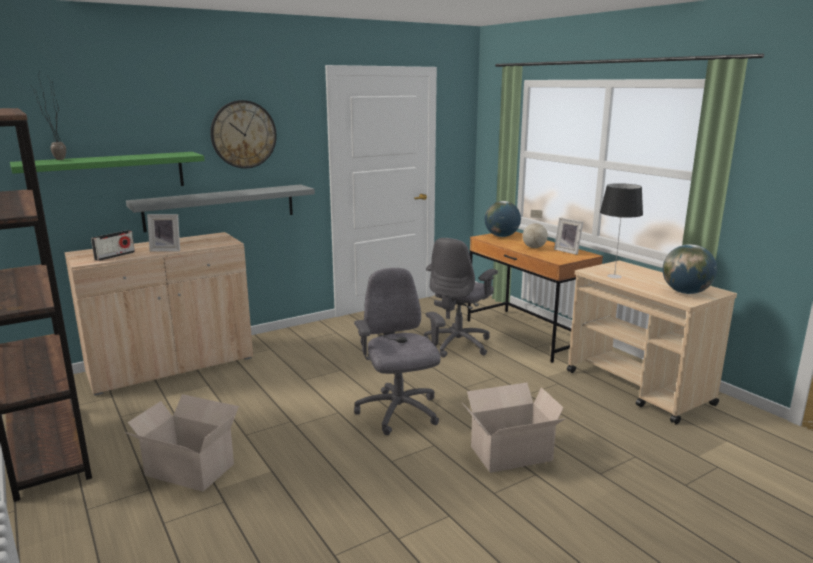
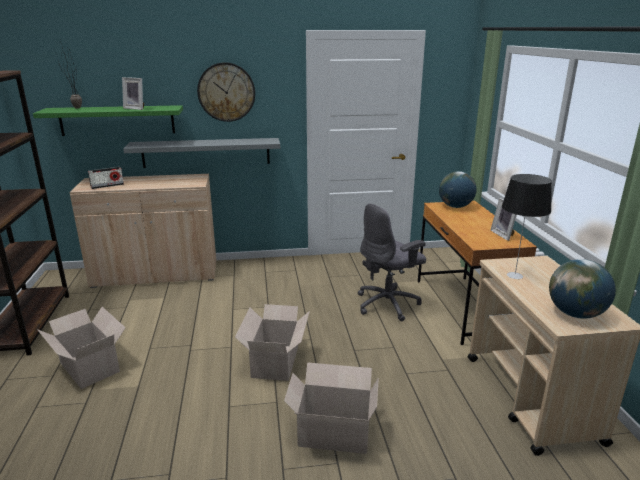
camera: 25 degrees right, 5 degrees up
(167, 250) = (146, 185): picture frame -> picture frame (136, 108)
(398, 413) = (276, 361): grey office chair -> cardboard box
(534, 247) = (472, 225): globe -> none

